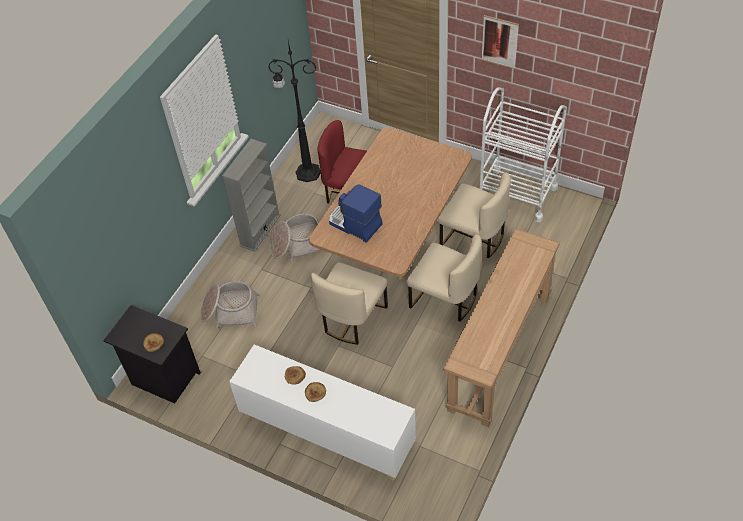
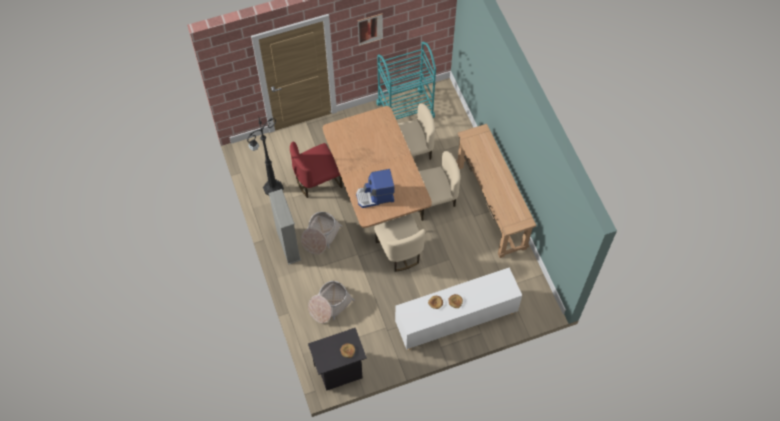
camera: 50 degrees left, 10 degrees up
(517, 194) = (405, 109): white cart -> turquoise cart

